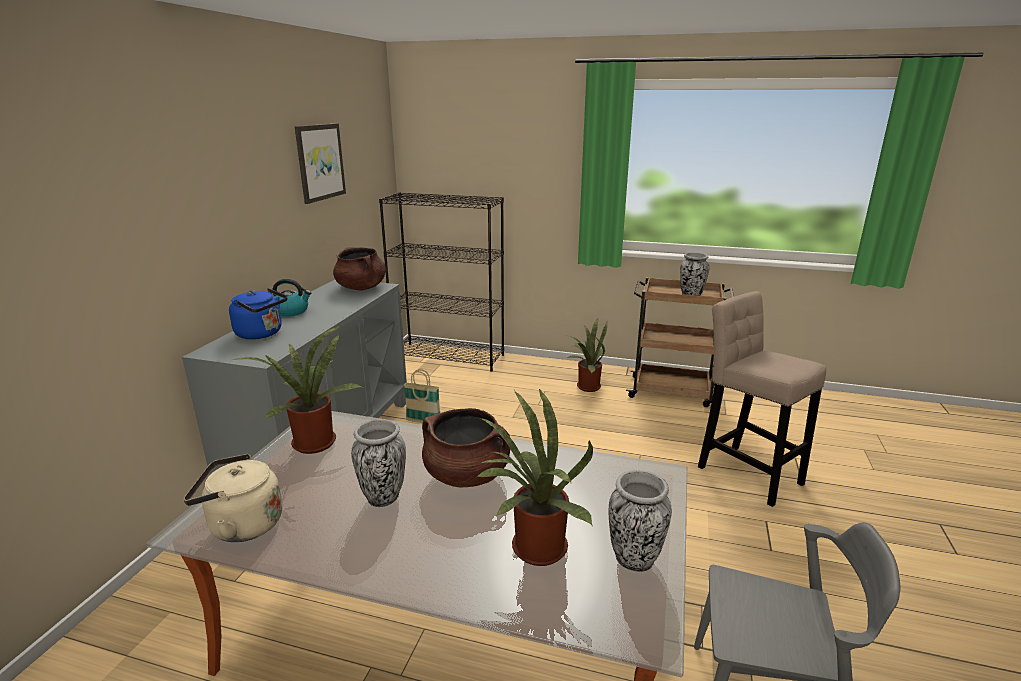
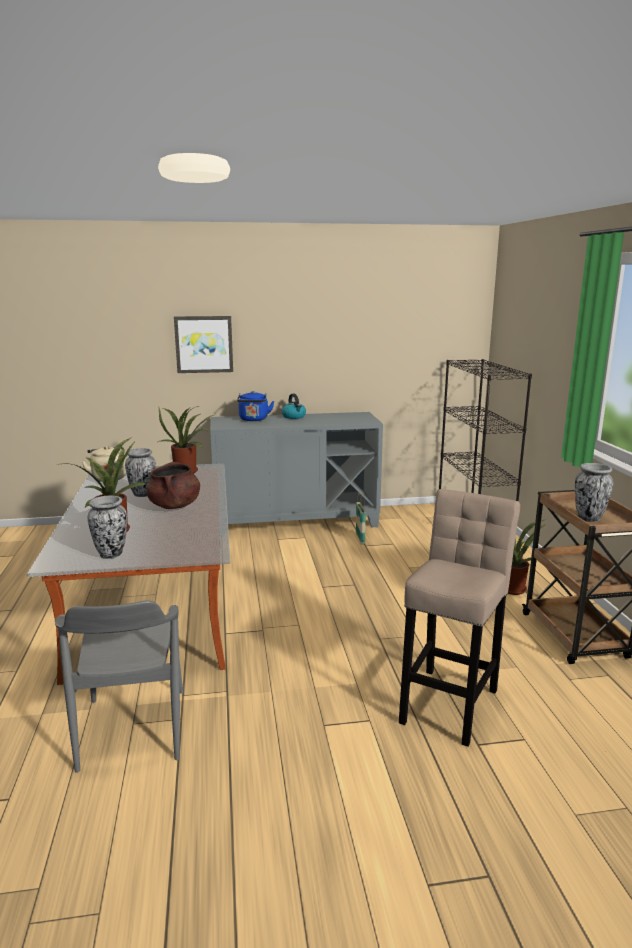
camera: 65 degrees right, 5 degrees down
(320, 162) = (371, 321): picture -> picture (204, 344)
(361, 288) = (359, 419): brown cooking pot -> none

